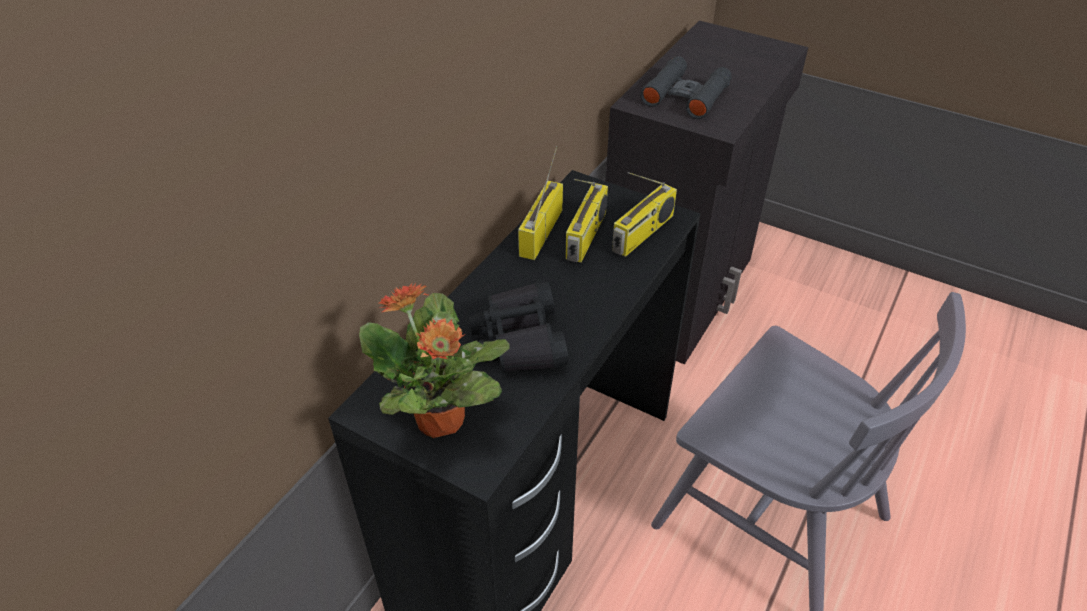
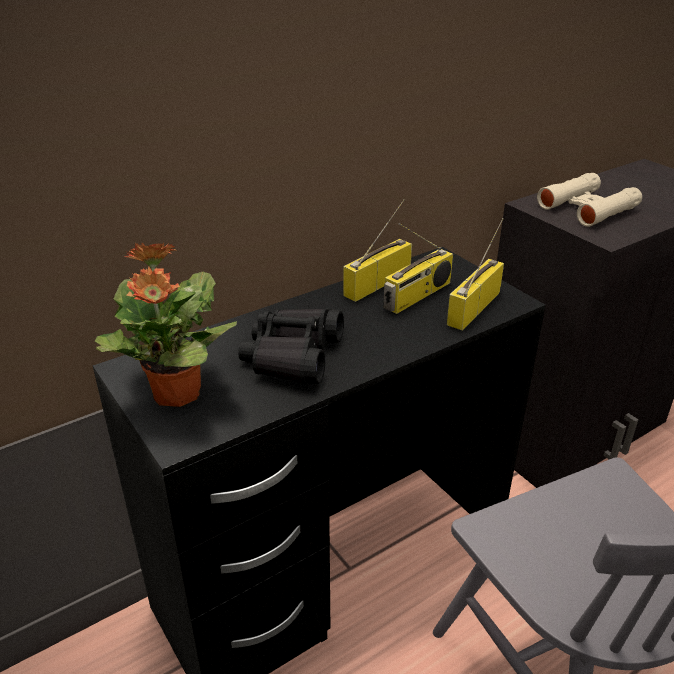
camera: 25 degrees right, 10 degrees down
(643, 234) = (473, 307): radio -> radio turned 150 degrees clockwise
(685, 95) = (587, 208): black binoculars -> beige binoculars

